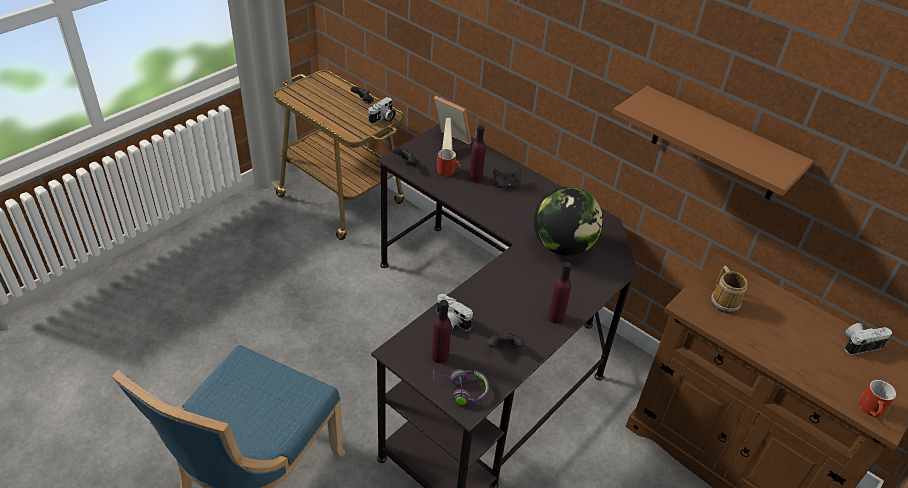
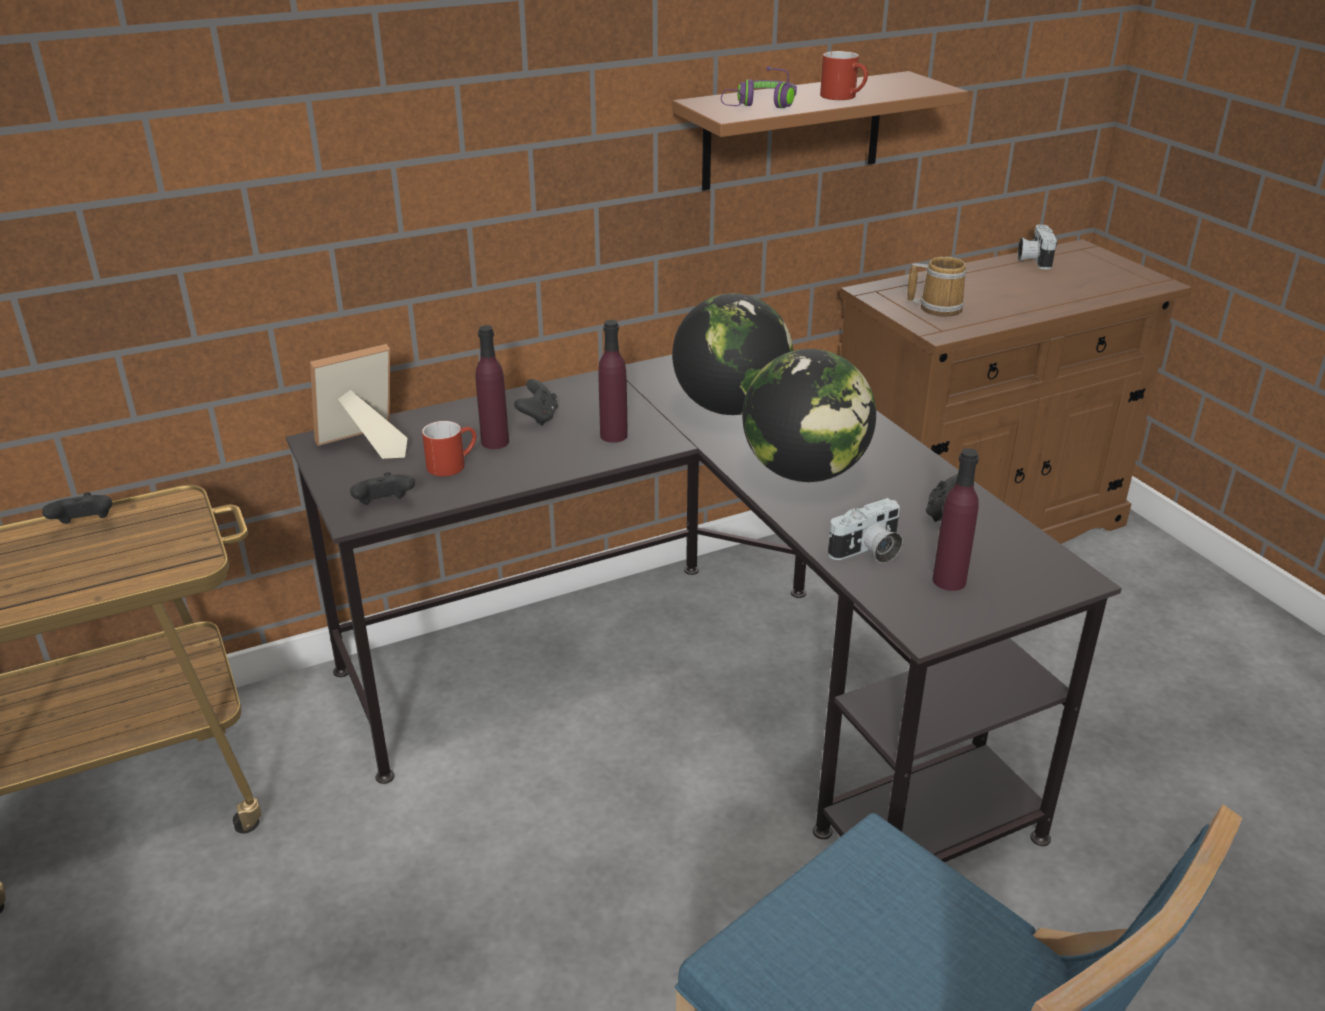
camera: 65 degrees left, 10 degrees down
(383, 119) = (182, 512): camera -> none
(460, 389) = (1031, 576): purple headphones -> purple headphones (761, 105)
(513, 286) = (804, 472): none -> globe
(555, 317) = (891, 453): purple bottle -> purple bottle (613, 435)
(872, 411) = (1140, 283): red mug -> red mug (844, 97)

